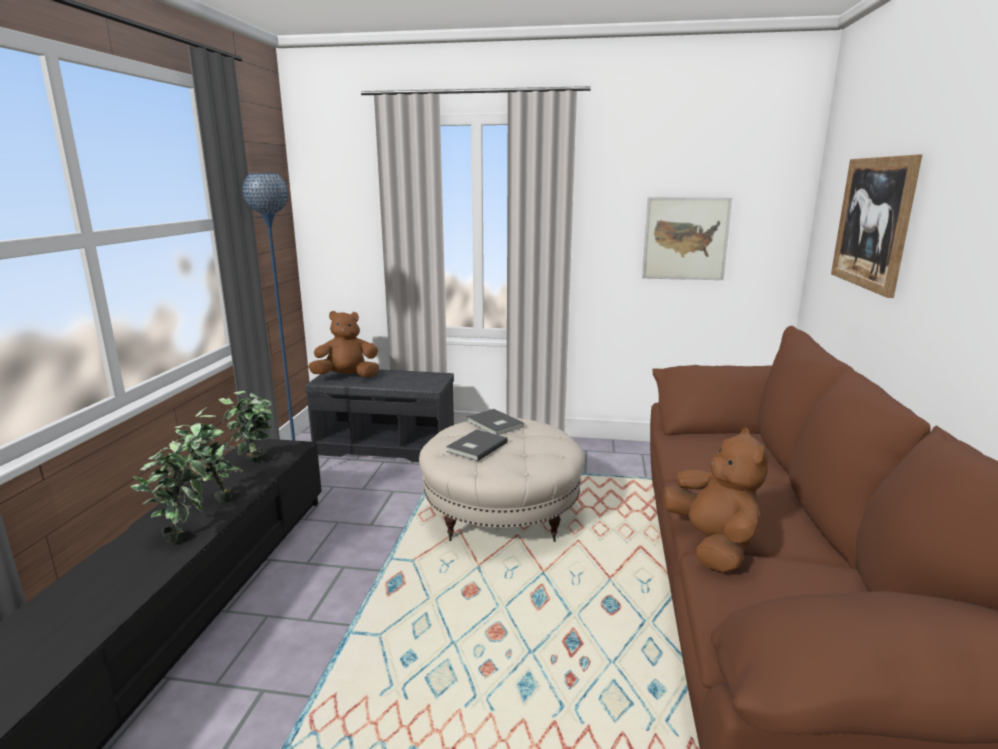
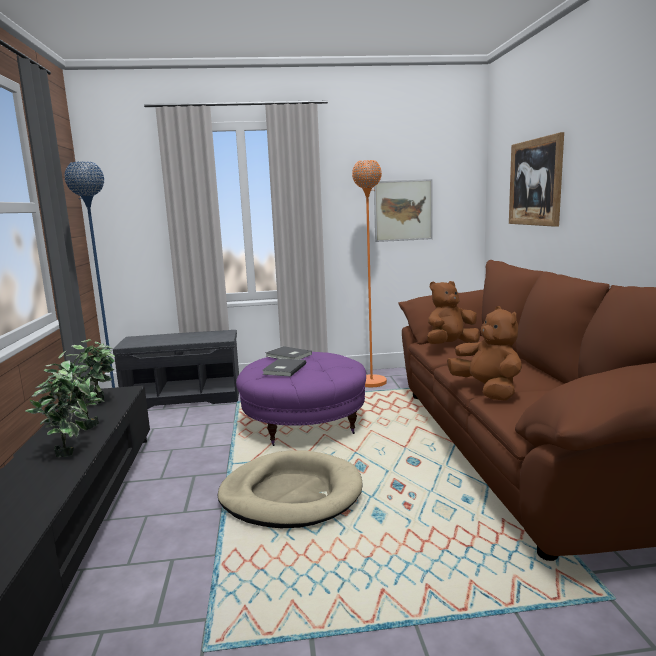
camera: 15 degrees left, 5 degrees down
(347, 377) = (146, 340): brown plush toy -> brown plush toy (450, 345)
(437, 623) = (291, 494): none -> beige dog bed
(502, 513) = (304, 424): beige ottoman -> purple ottoman
(613, 460) = (371, 382): none -> orange floor lamp

